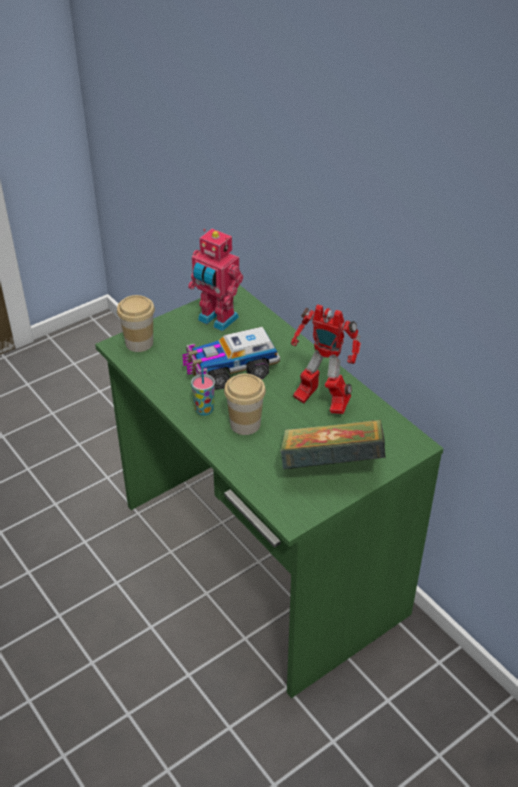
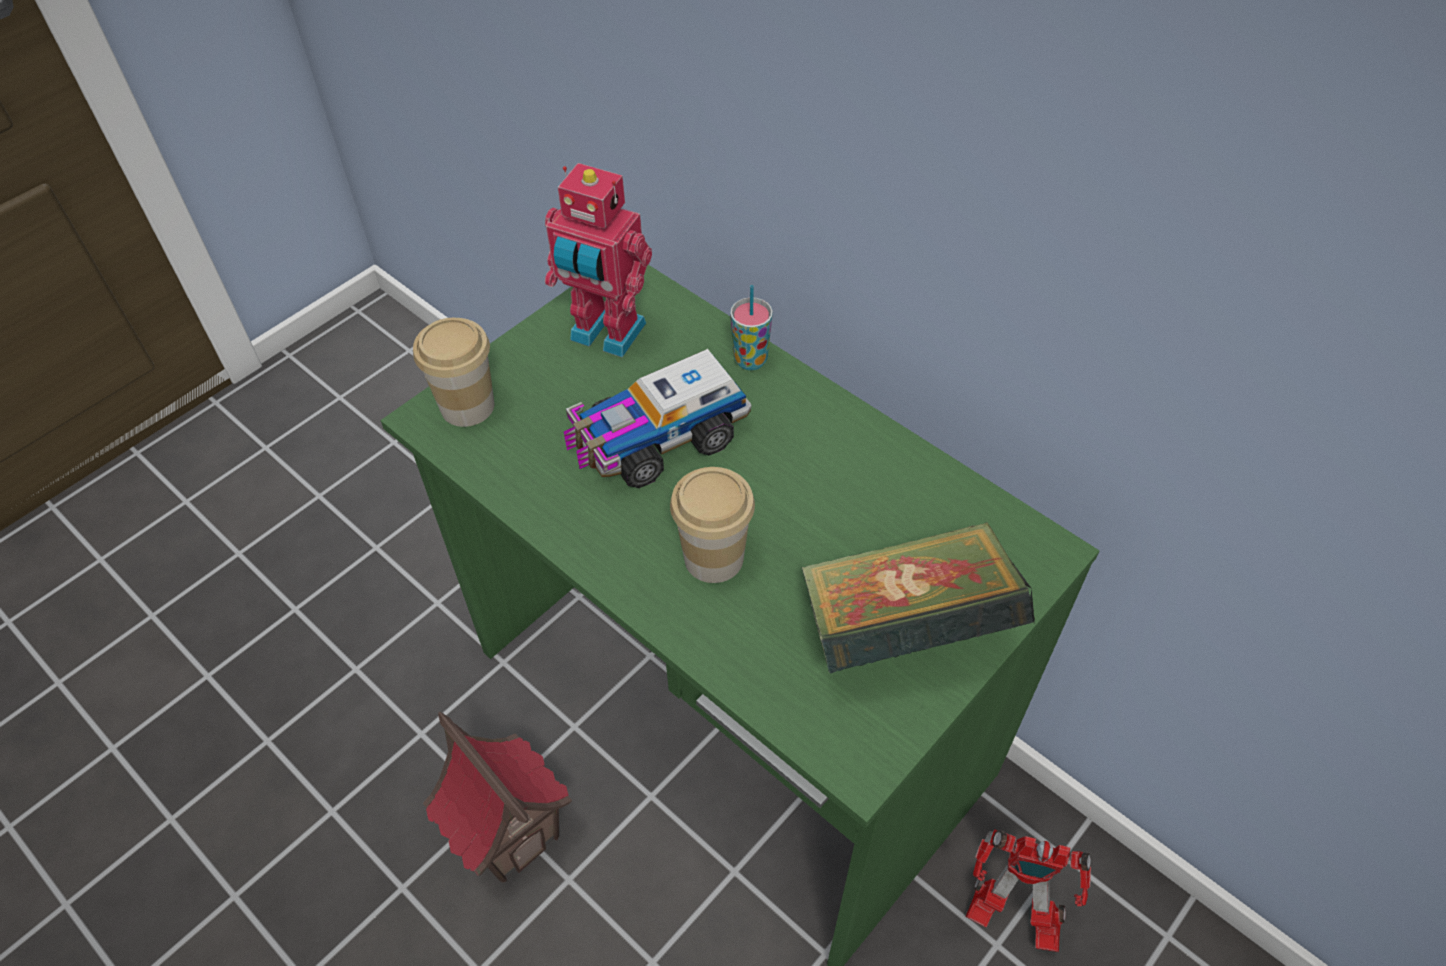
camera: 10 degrees left, 10 degrees up
(124, 598) = (512, 833): none -> toy house
(204, 410) = (627, 538): cup -> cup (750, 360)
(320, 401) = (844, 483): toy robot -> toy robot (1008, 917)

